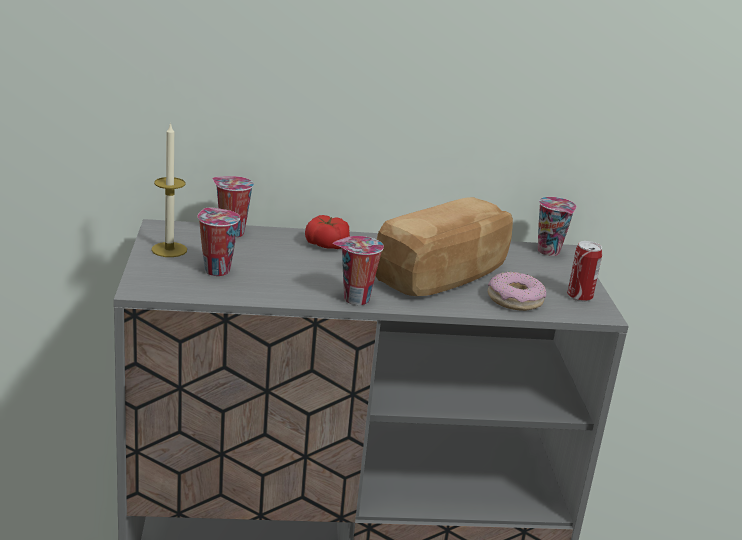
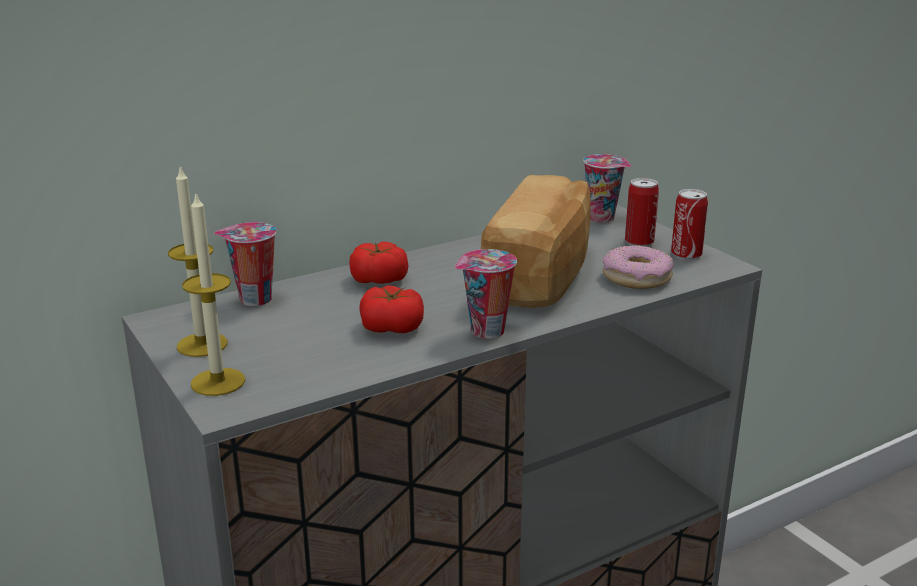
camera: 25 degrees left, 0 degrees up
(154, 273) = (218, 382): none -> candle
(215, 270) = (289, 351): cup -> none
(296, 276) = (392, 327): none -> tomato
(554, 276) = (639, 242): none -> can

